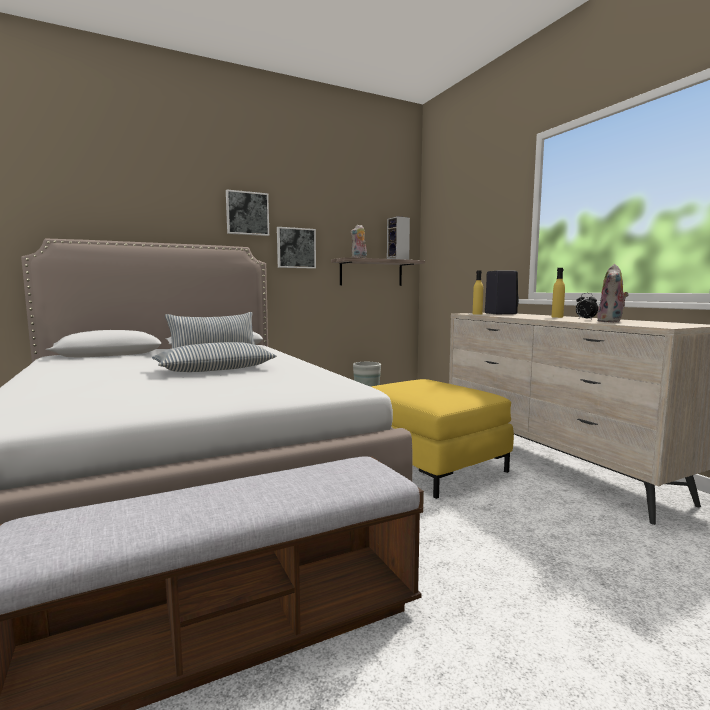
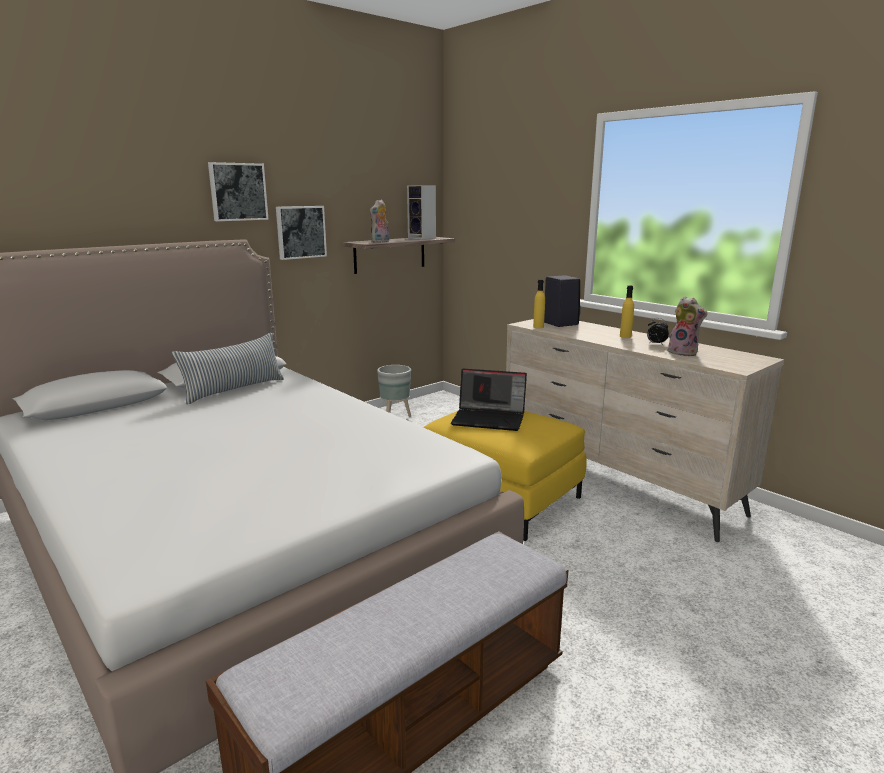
camera: 15 degrees left, 10 degrees up
(216, 369) = (278, 433): pillow -> none
(419, 386) = (490, 419): none -> laptop
(611, 321) = (684, 353): plush toy -> plush toy turned 60 degrees counterclockwise

